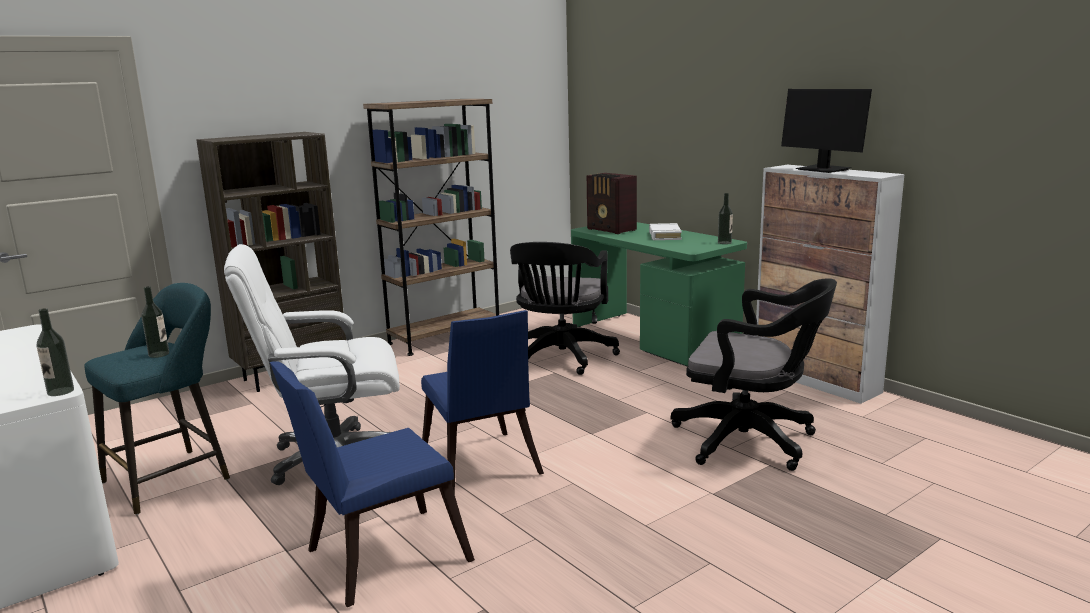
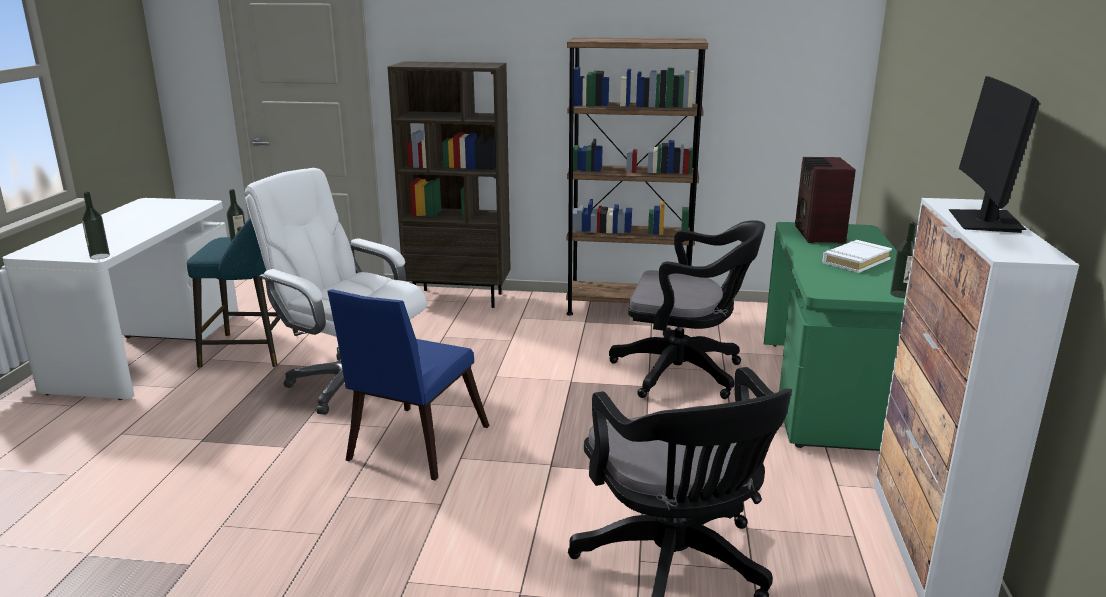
camera: 45 degrees right, 5 degrees up
(378, 558) = (223, 479): blue chair -> none
(561, 358) = (684, 373): black office chair -> black office chair turned 135 degrees counterclockwise

